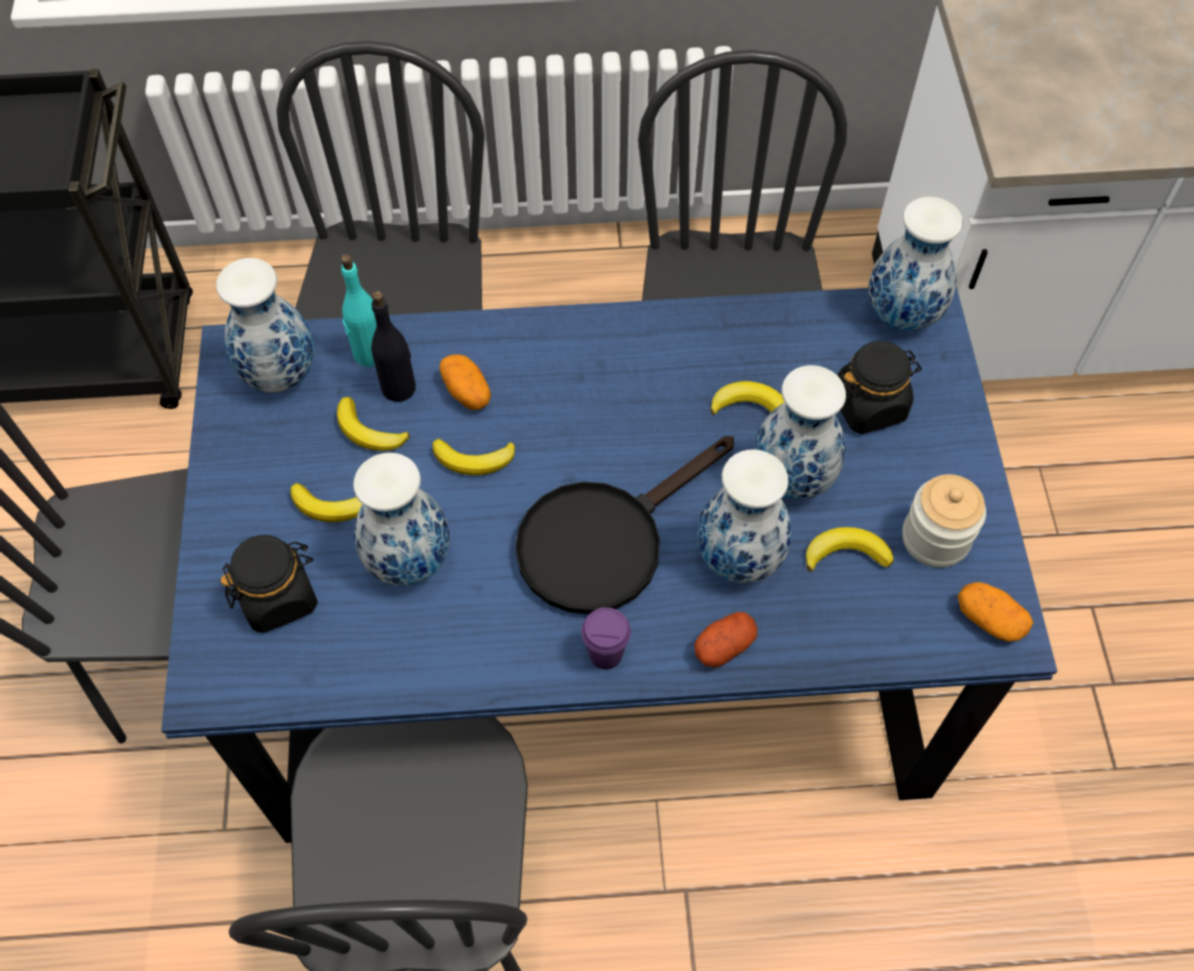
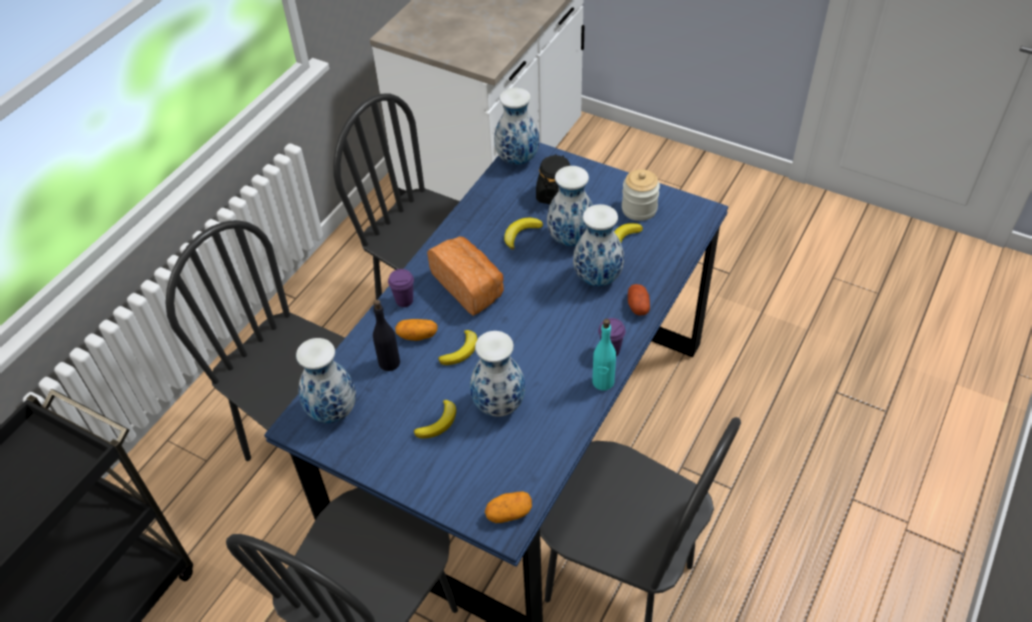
camera: 55 degrees left, 10 degrees down
(279, 597) = (475, 471): black jar -> none
(369, 353) = (355, 365): turquoise bottle -> turquoise bottle (603, 382)
(369, 431) = (405, 387): banana -> none
(518, 340) = (404, 300): none -> purple cup
(600, 401) = (469, 286): none -> bread
(605, 539) = (548, 321): black frying pan -> none
(989, 619) = (690, 213): potato -> potato (509, 513)

